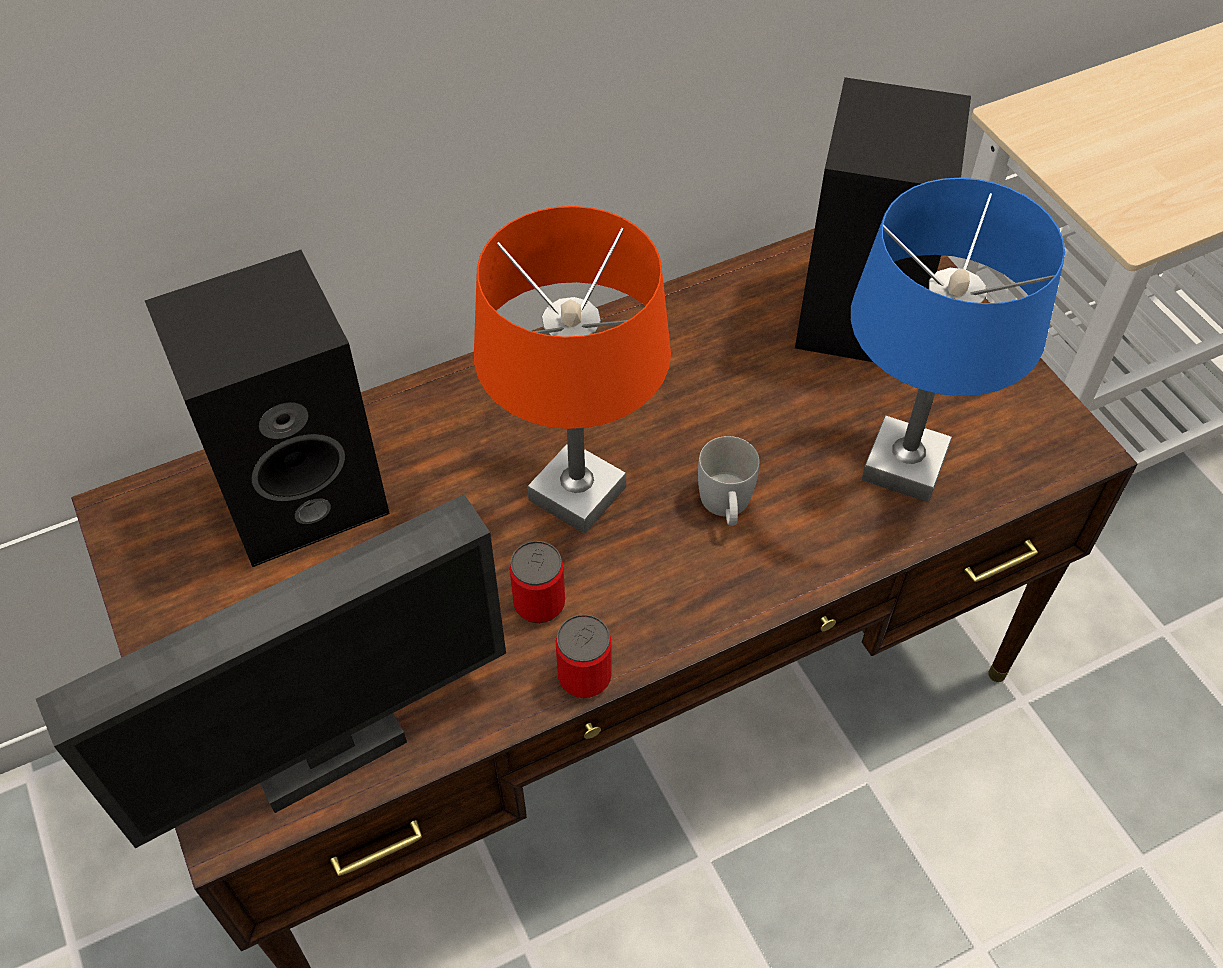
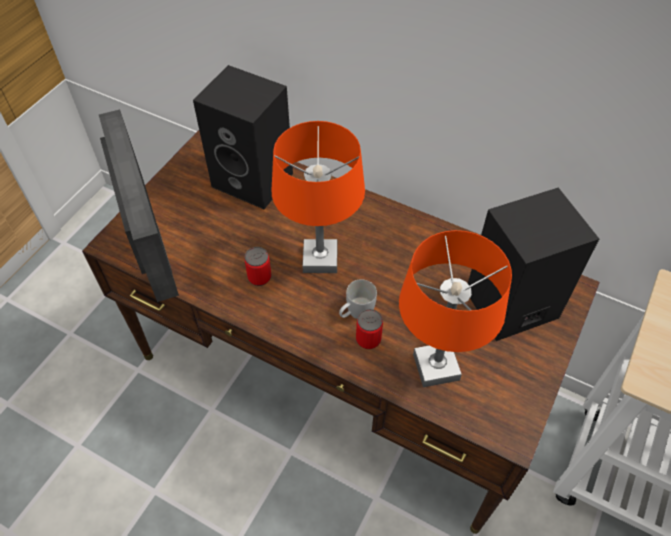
camera: 55 degrees right, 0 degrees up
(329, 753) = (153, 254): monitor -> monitor turned 135 degrees counterclockwise
(584, 677) = (237, 310): can -> can (368, 339)
(904, 466) = (435, 367): blue table lamp -> orange table lamp

